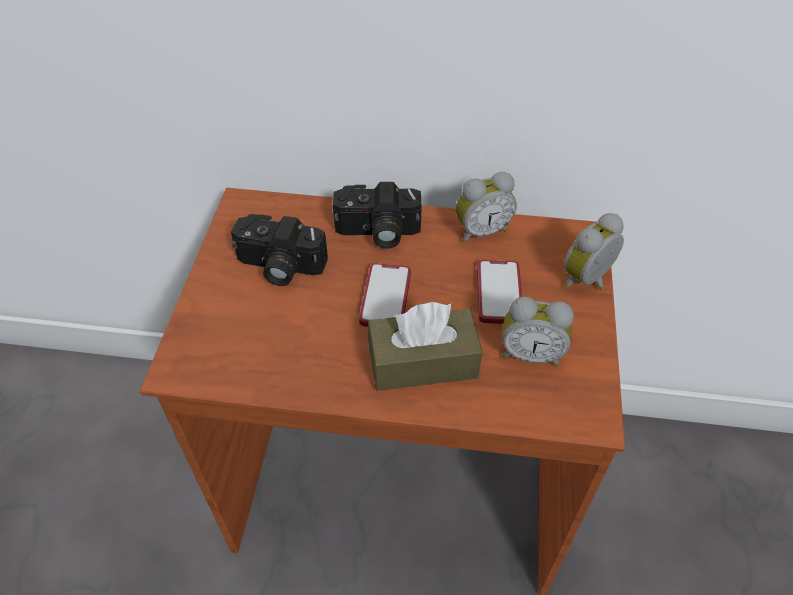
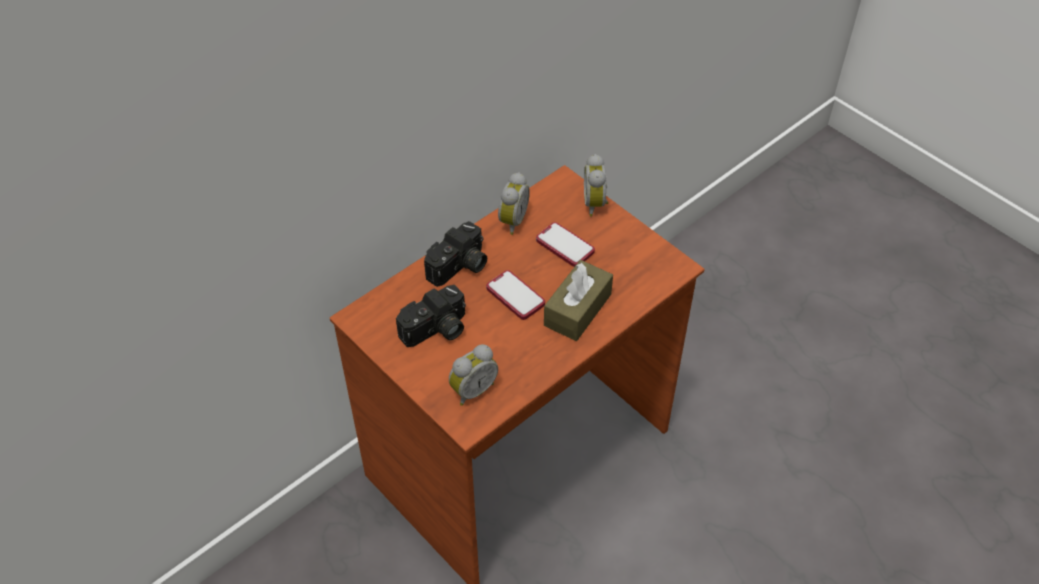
camera: 50 degrees left, 0 degrees up
(531, 353) = (617, 262): alarm clock -> alarm clock (472, 390)

